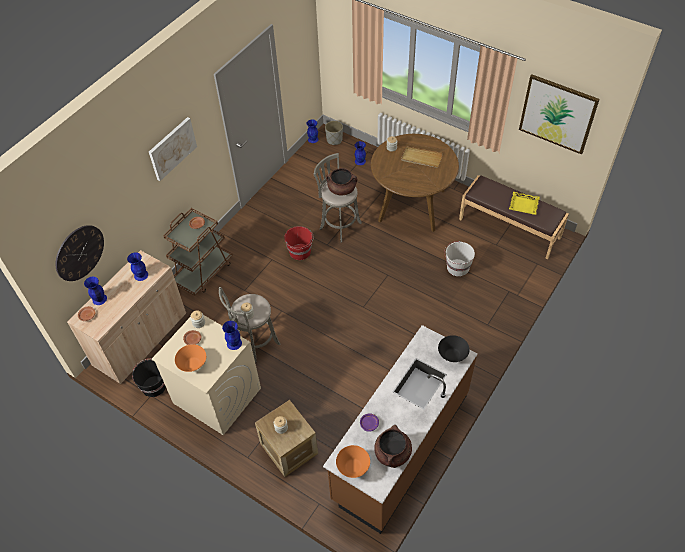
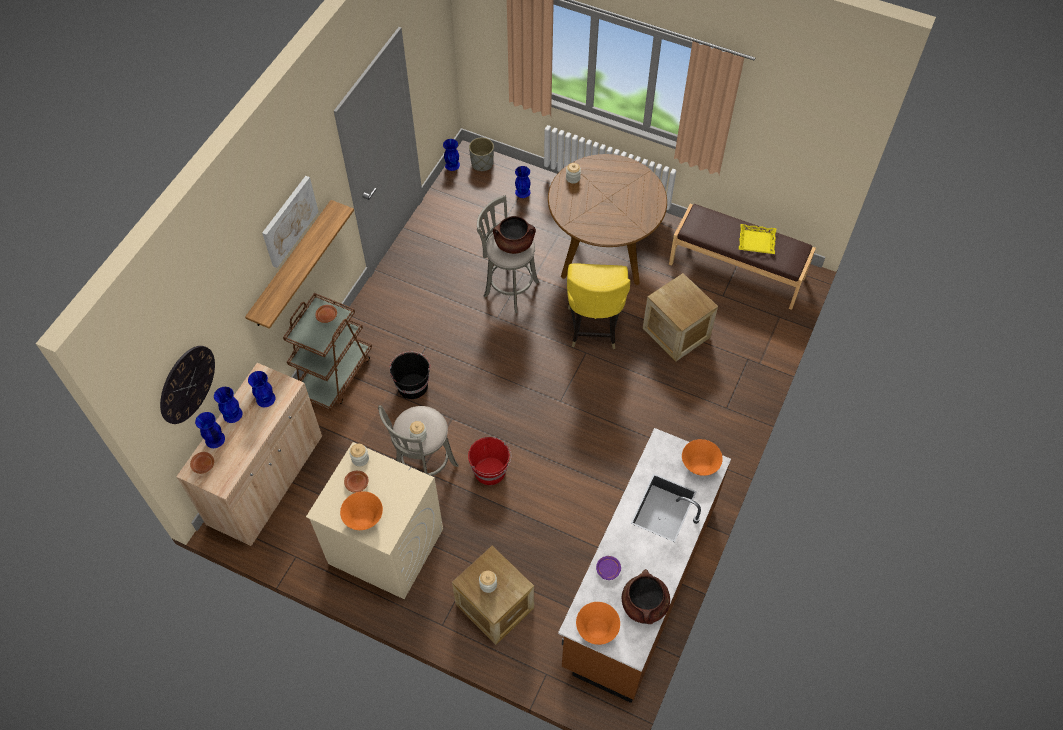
camera: 10 degrees left, 5 degrees up
(154, 385) = (297, 542): black bucket -> black bucket (412, 385)
(173, 183) = (292, 265): none -> shelf
(234, 343) = (414, 482): blue vase -> blue vase (233, 414)
(300, 252) = (463, 332): red bucket -> red bucket (490, 471)
(396, 258) = (593, 327): none -> yellow chair
(421, 158) = (615, 190): beige tray -> none
(452, 355) = (699, 464): black bowl -> orange bowl
(457, 267) = (676, 333): white bucket -> crate
(557, 114) = (798, 123): picture -> none

